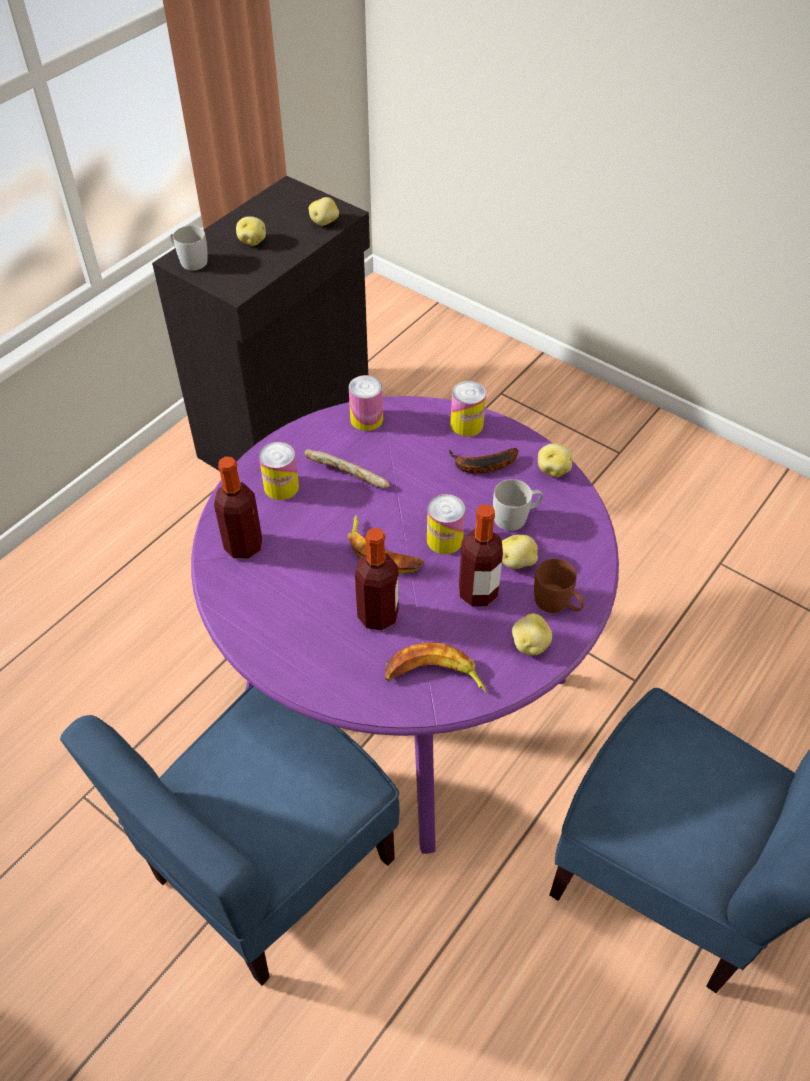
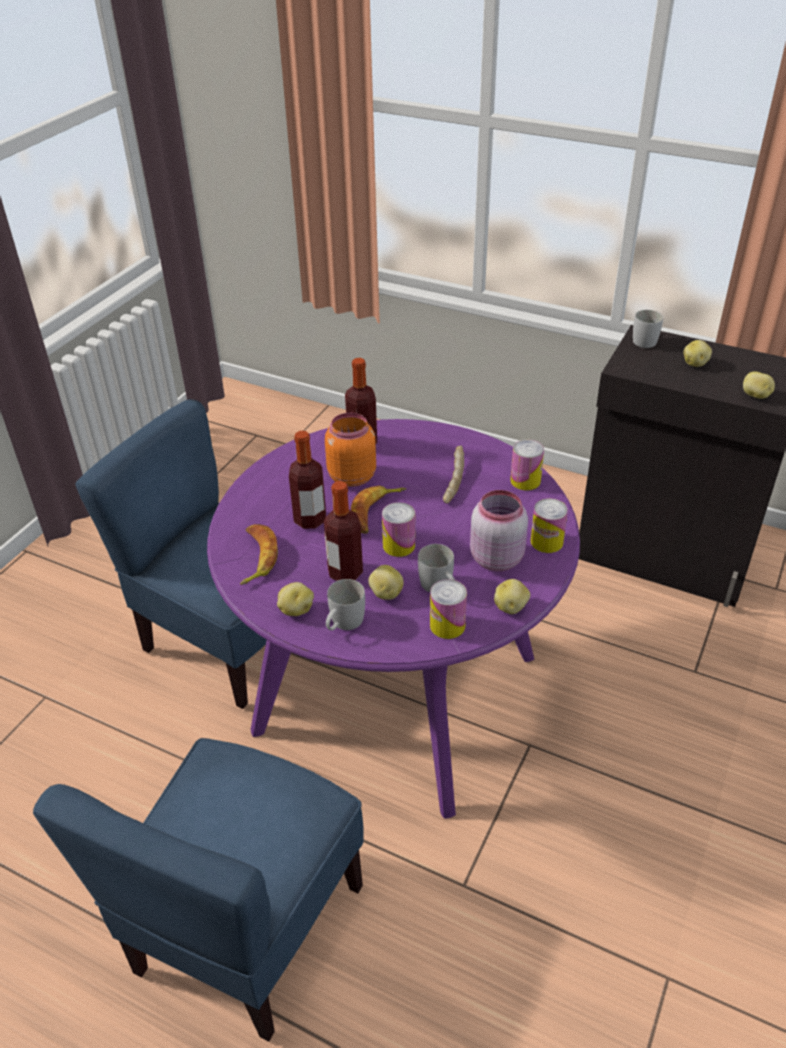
camera: 80 degrees right, 10 degrees down
(281, 487) = (428, 449): can -> can (447, 625)
(307, 566) = (350, 476): none -> orange jar
(481, 466) = (496, 557): banana -> pink jar
(557, 604) = (343, 624): brown mug -> white mug

